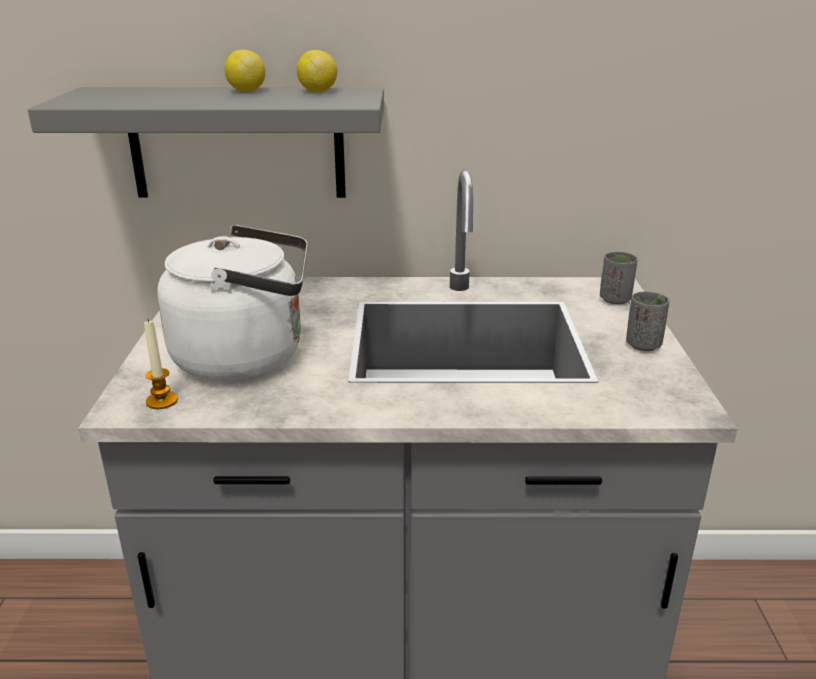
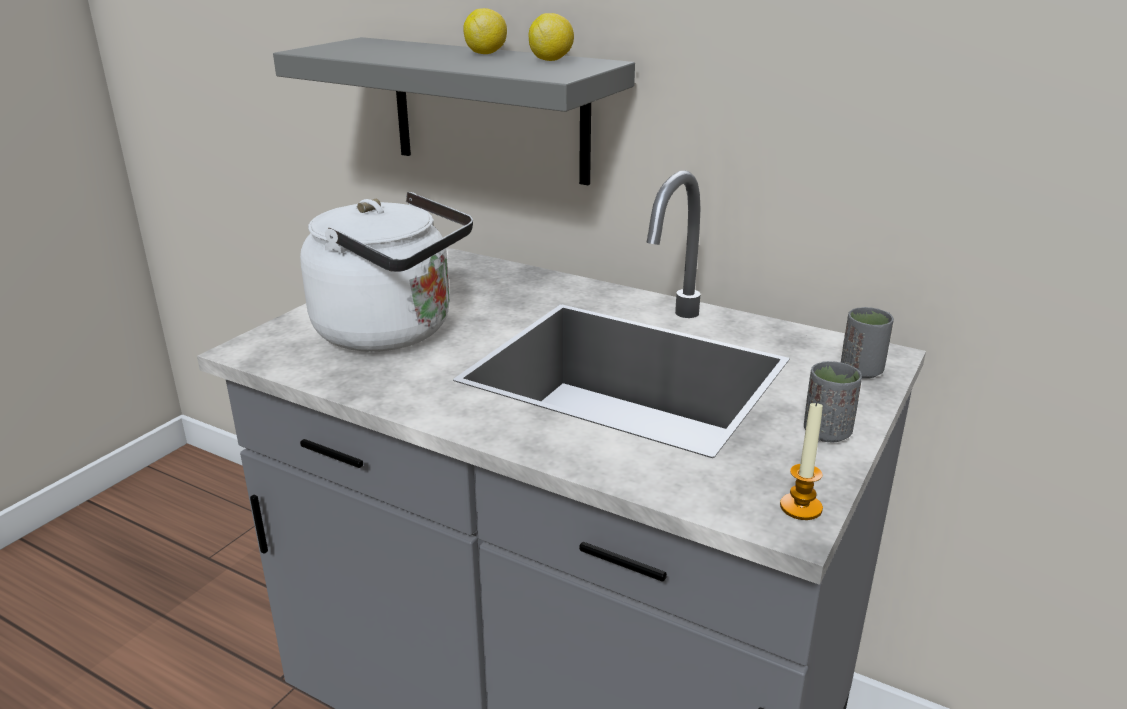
camera: 30 degrees right, 0 degrees up
(162, 401) = (279, 351): candle -> candle (801, 507)

